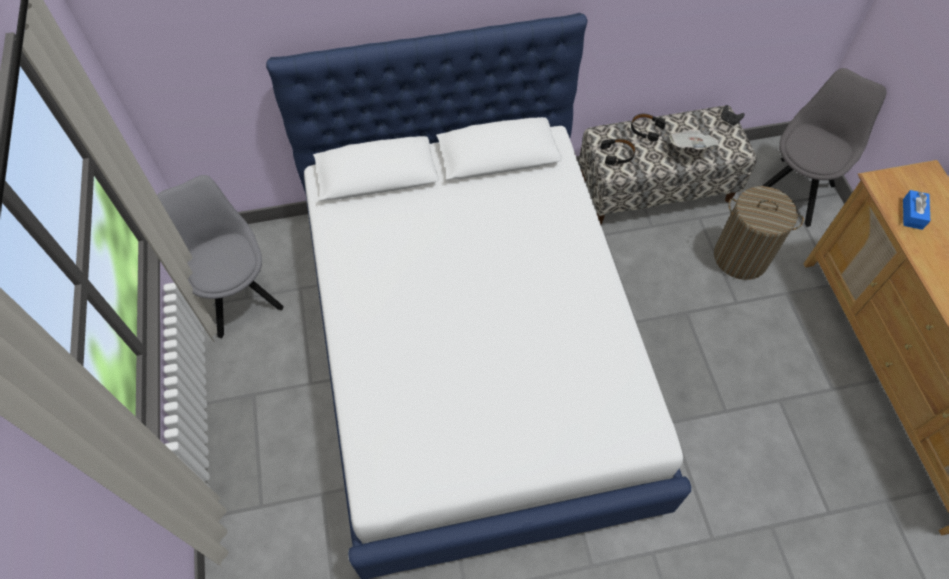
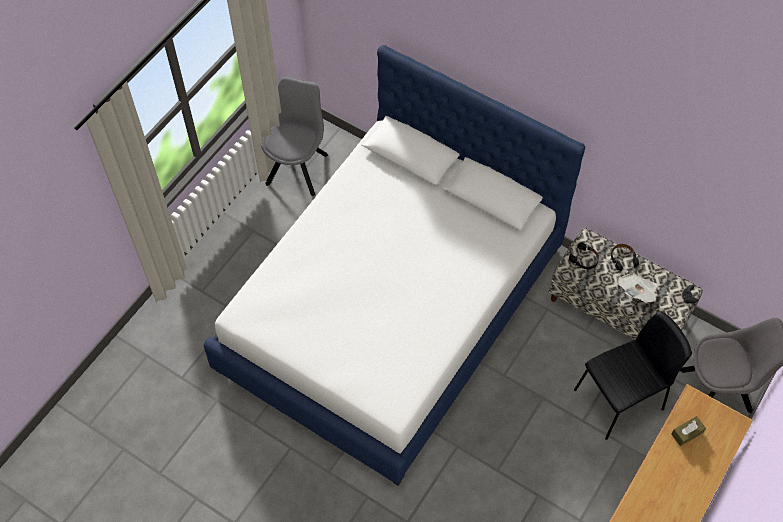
camera: 45 degrees right, 0 degrees up
(741, 257) = (621, 398): laundry basket -> black chair
(912, 214) = (687, 433): blue tissue box -> brown tissue box

